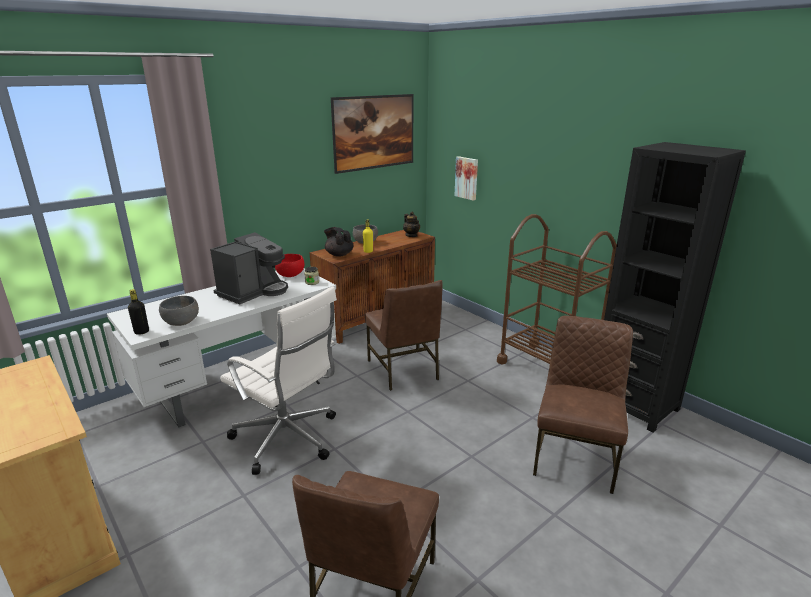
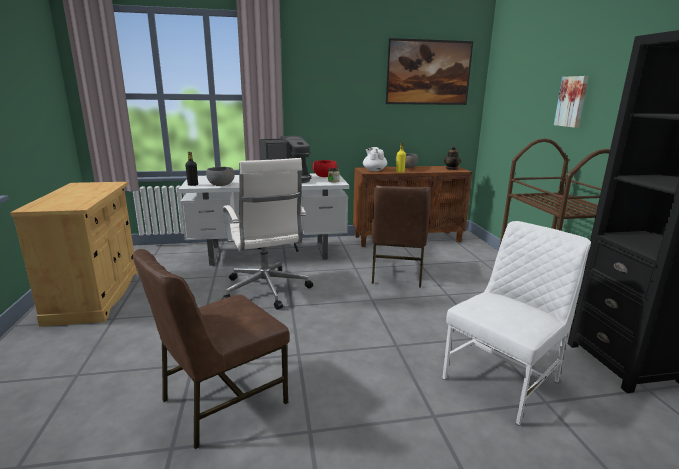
camera: 30 degrees right, 5 degrees down
(339, 254) = (374, 170): black teapot -> white teapot
(467, 178) = (510, 117): picture -> picture (572, 101)
(575, 456) = (503, 380): brown chair -> white chair

